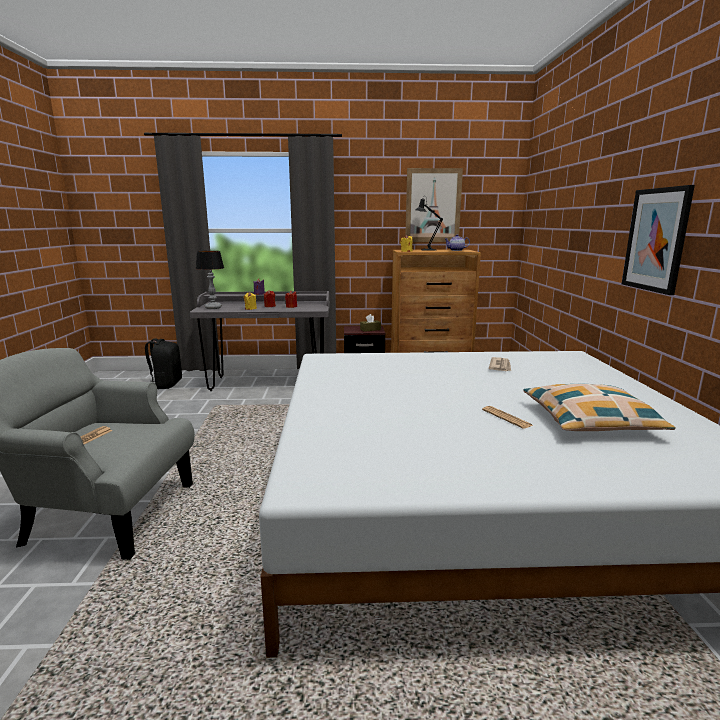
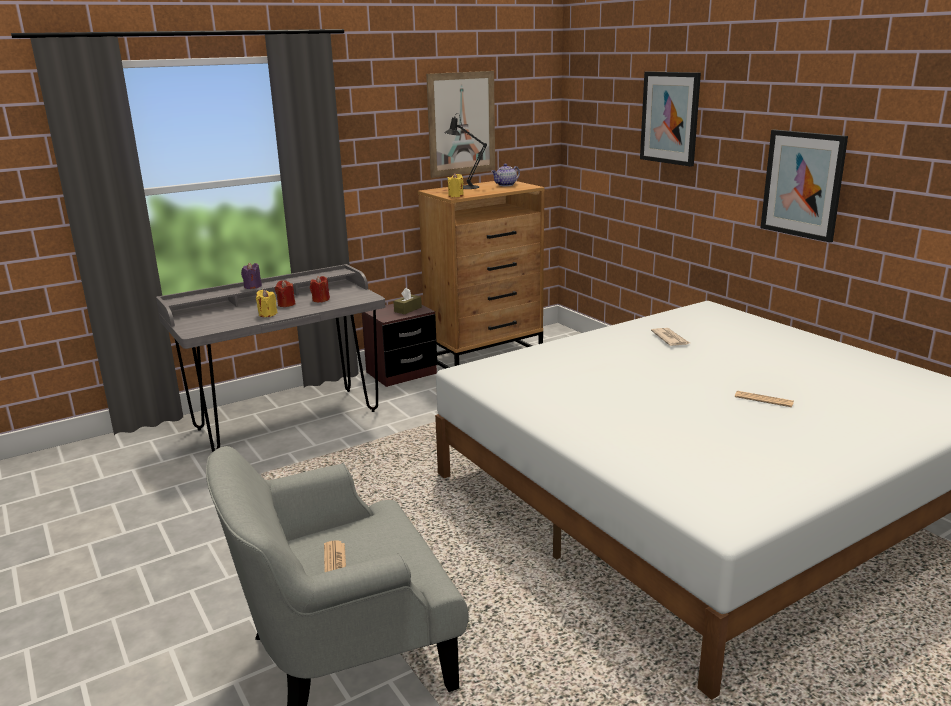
camera: 30 degrees left, 5 degrees up
(166, 384) = (123, 464): black backpack -> none
(213, 308) = (204, 324): table lamp -> none
(576, 194) = (670, 118): none -> picture
(590, 421) = (824, 384): pillow -> none

